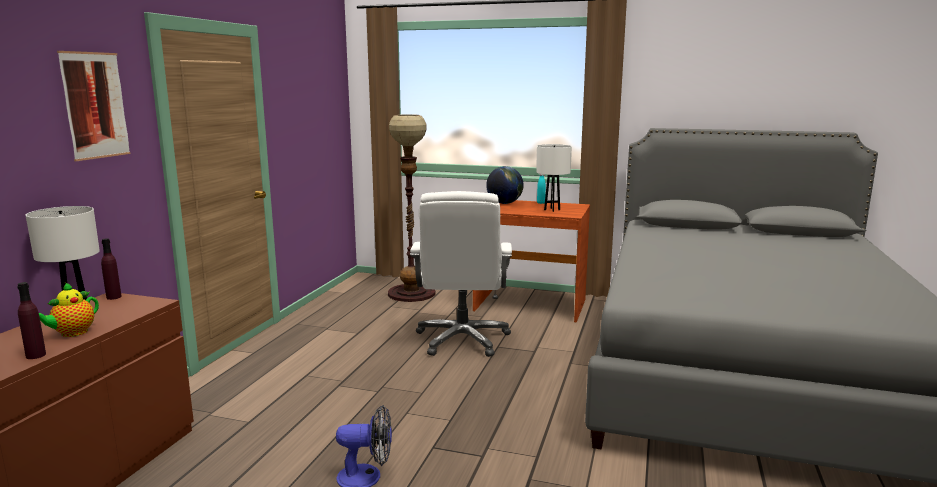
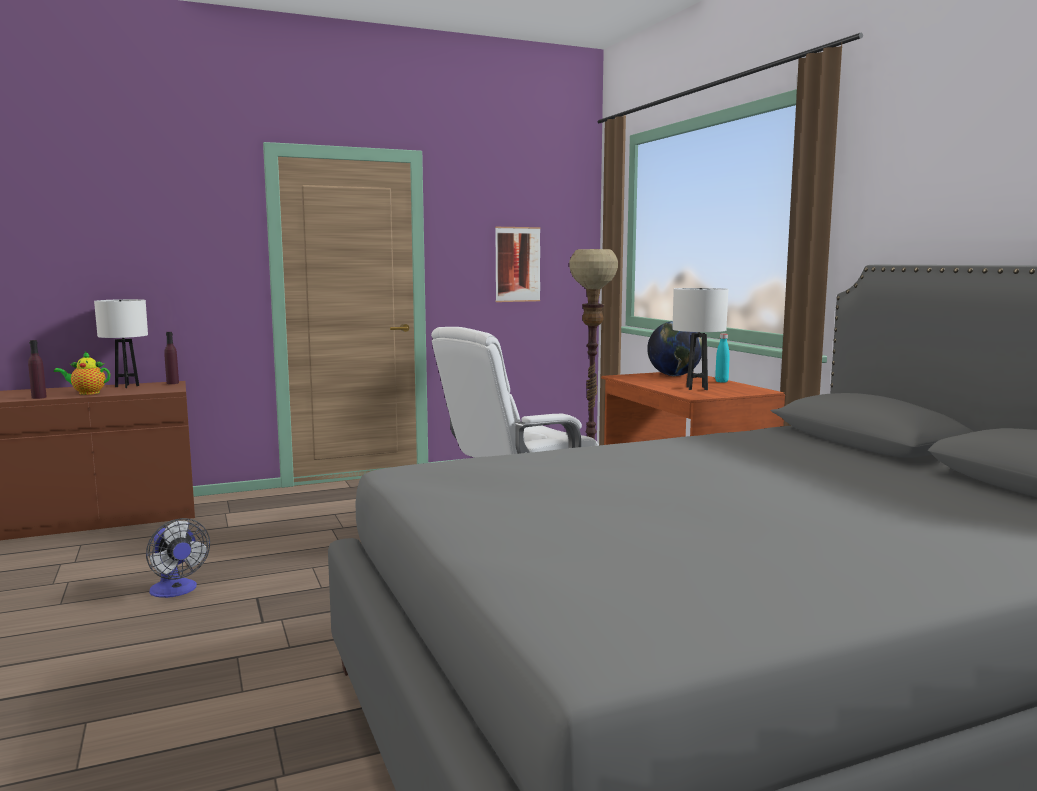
camera: 50 degrees right, 5 degrees down
(95, 105) = (194, 222): picture -> picture (517, 264)

